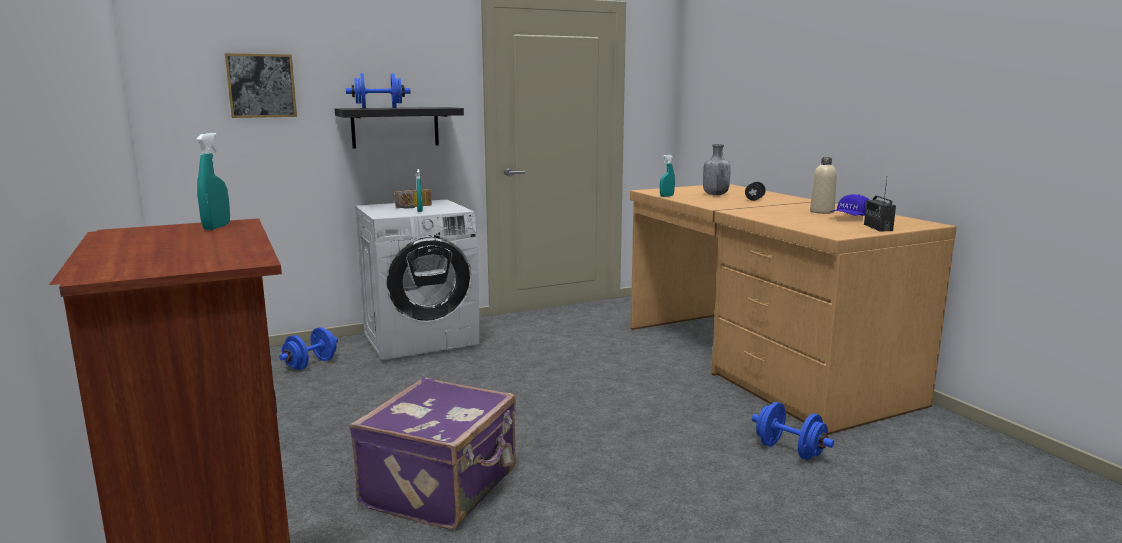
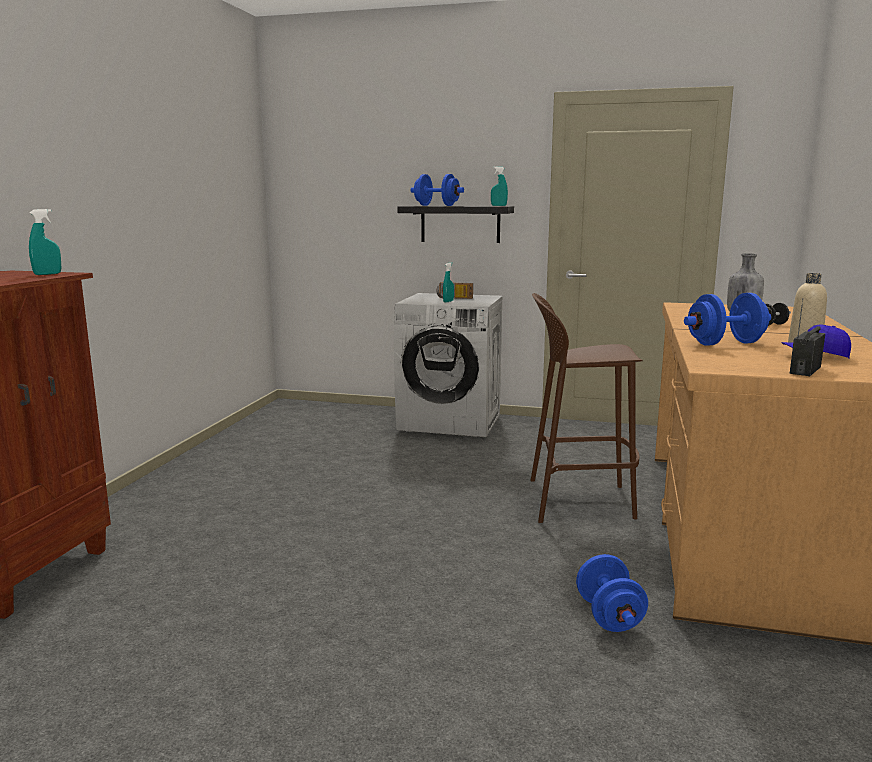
camera: 40 degrees right, 0 degrees up
(261, 85) = (353, 186): picture -> none
(311, 364) = (350, 421): blue dumbbell -> blue dumbbell (725, 343)
(443, 488) = (284, 529): purple suitcase -> none
(634, 377) = (577, 501): none -> brown stool
(666, 196) = (678, 311): turquoise spray bottle -> turquoise spray bottle (498, 206)

